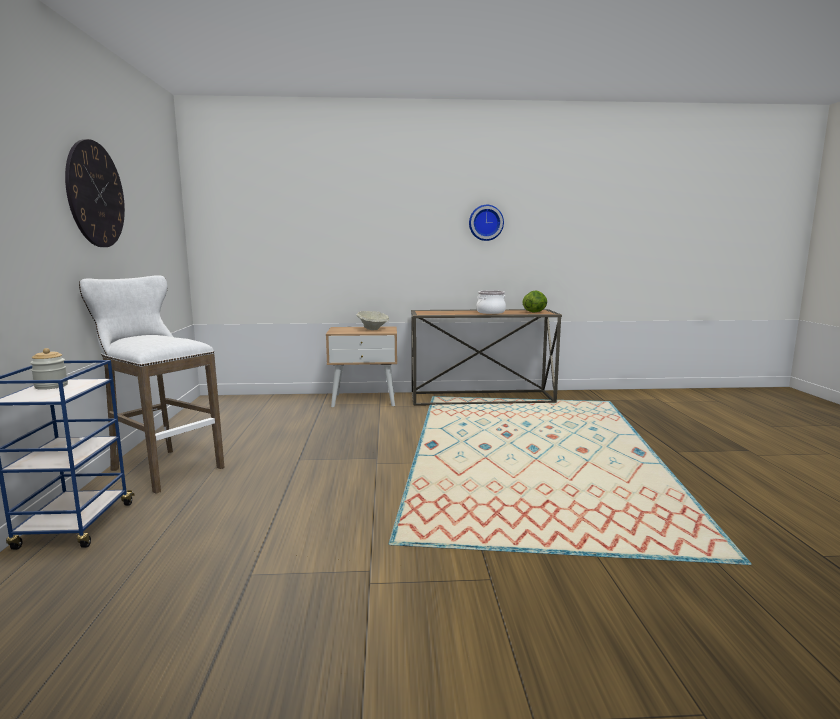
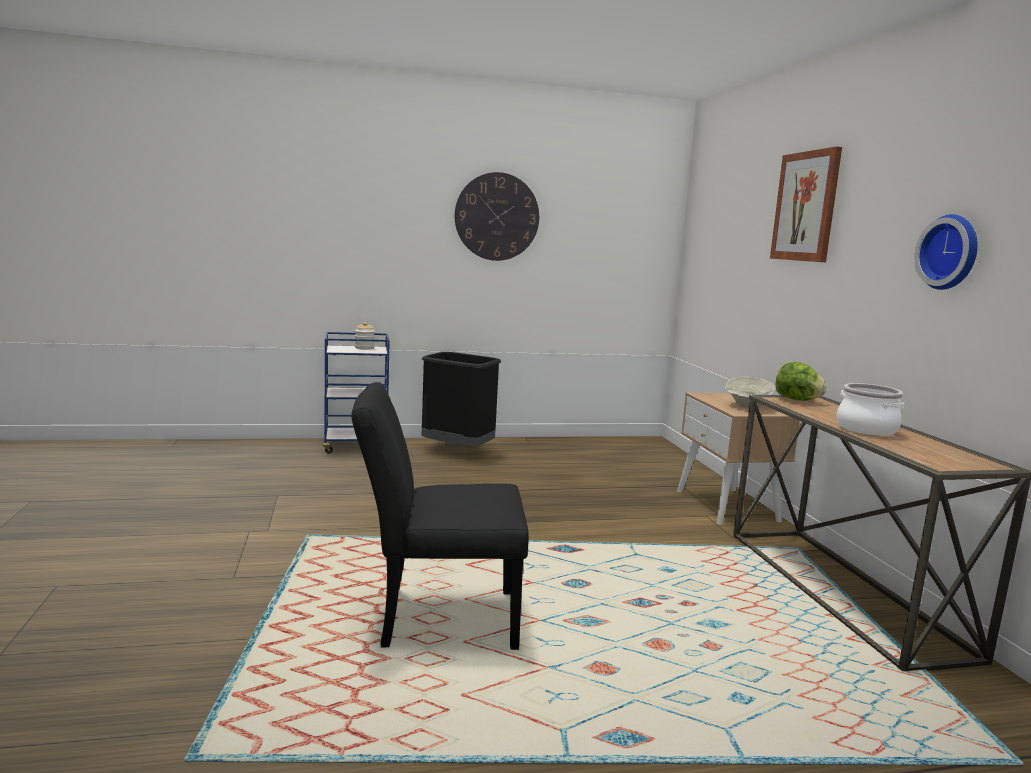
camera: 80 degrees right, 0 degrees up
(162, 468) = (458, 450): white stool -> black trash can
(365, 197) = (806, 206): none -> picture
(535, 312) = (943, 458): lettuce -> lettuce (797, 400)
(542, 488) = (436, 618): none -> black chair

